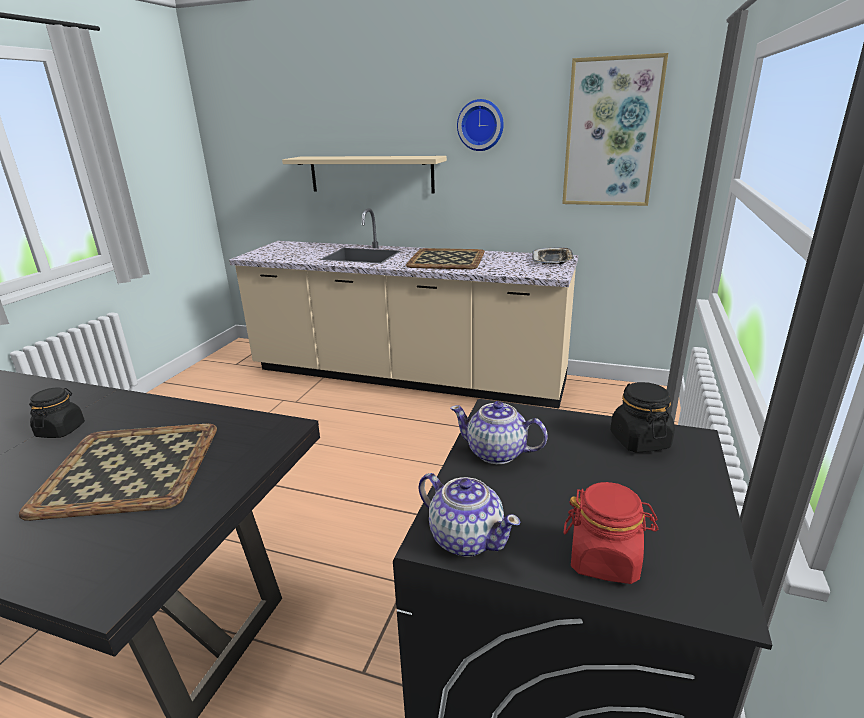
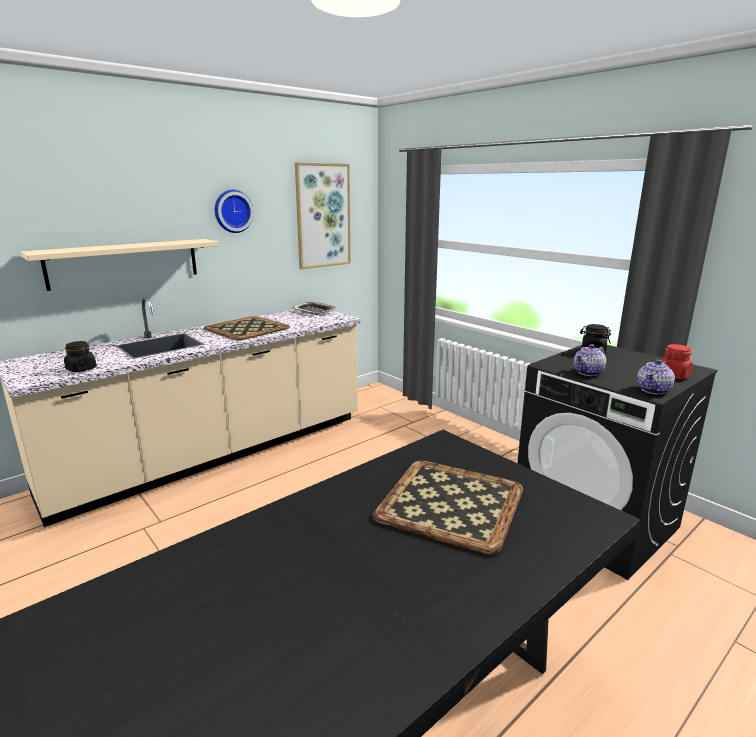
camera: 60 degrees left, 5 degrees down
(61, 430) = (335, 538): black jar -> black jar (81, 369)
(466, 538) = (653, 390): teapot -> teapot turned 150 degrees clockwise

